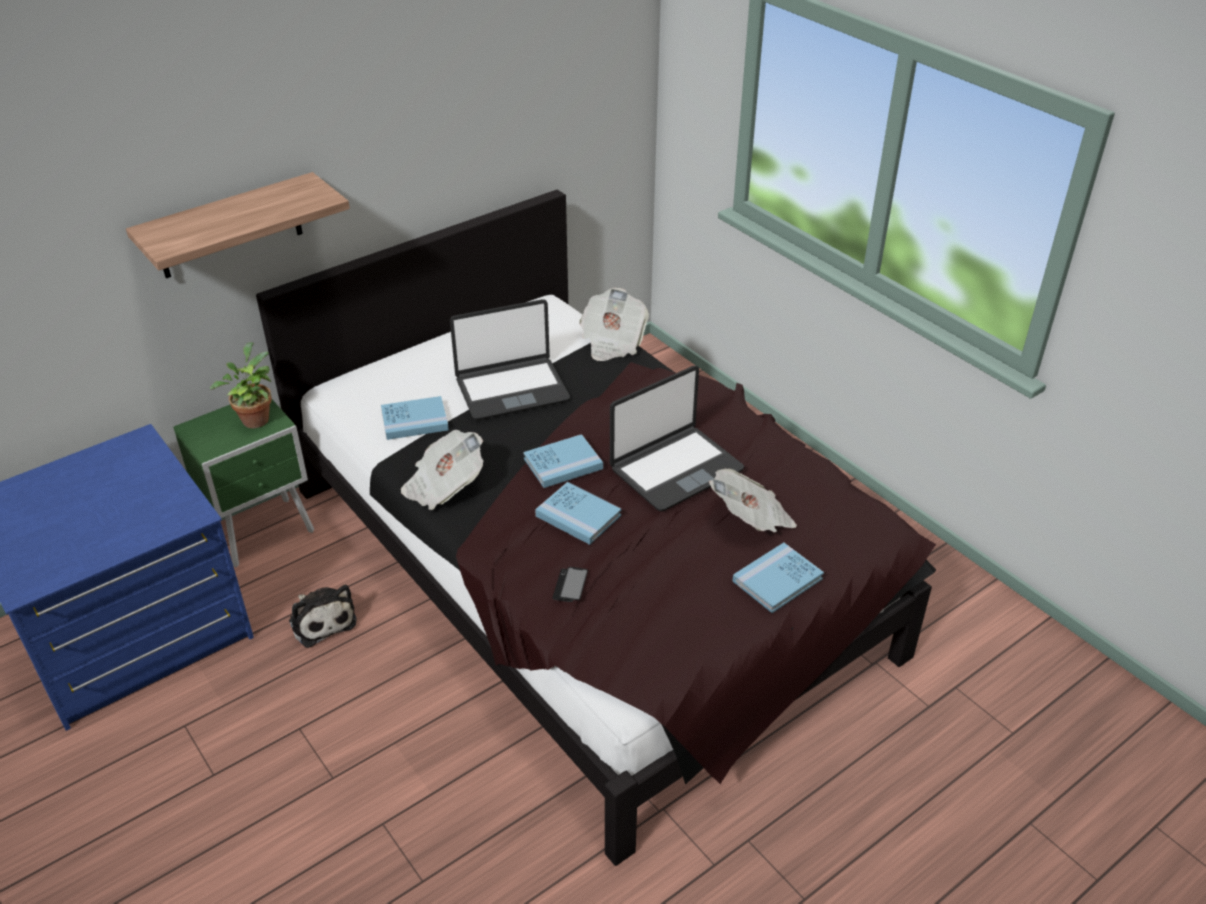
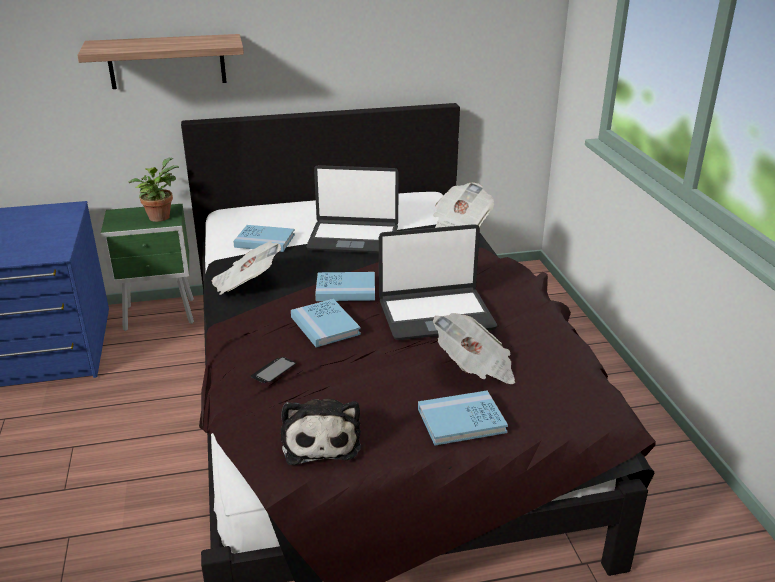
camera: 25 degrees right, 10 degrees down
(321, 620) = (150, 380): plush toy -> plush toy (321, 440)

